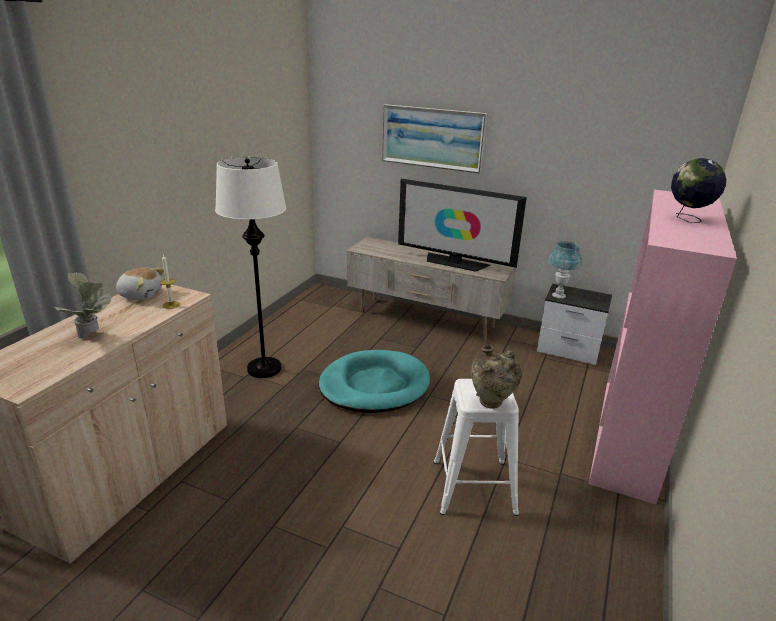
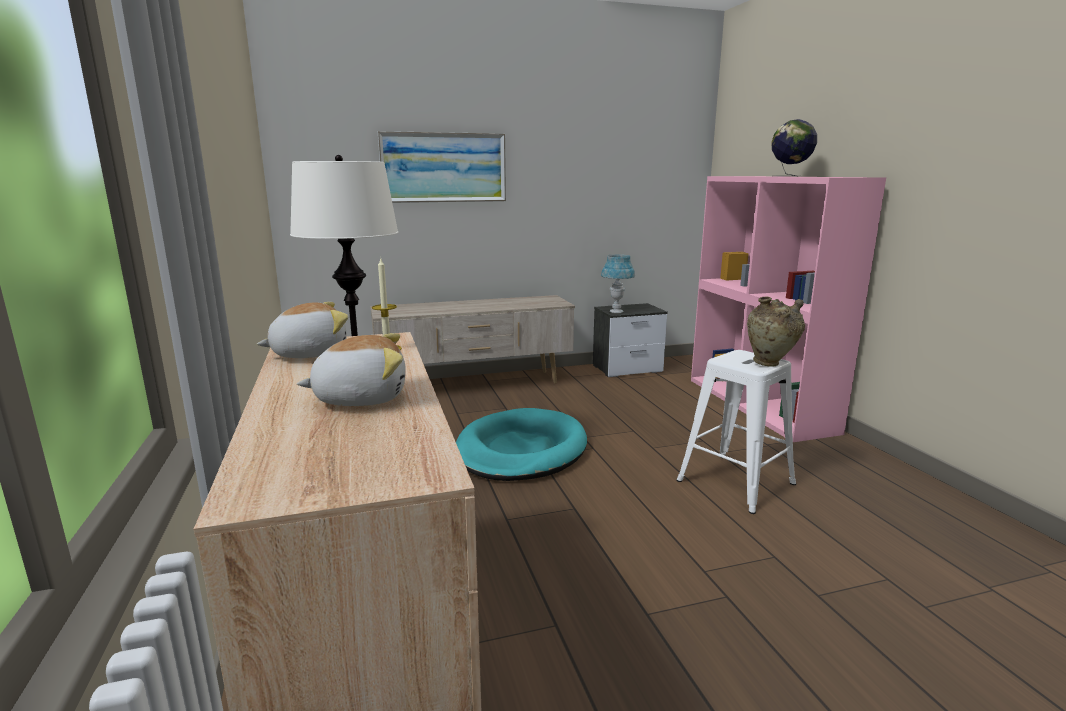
camera: 40 degrees left, 10 degrees down
(93, 336) = (361, 398): potted plant -> plush toy
(454, 262) = (505, 304): television -> none

